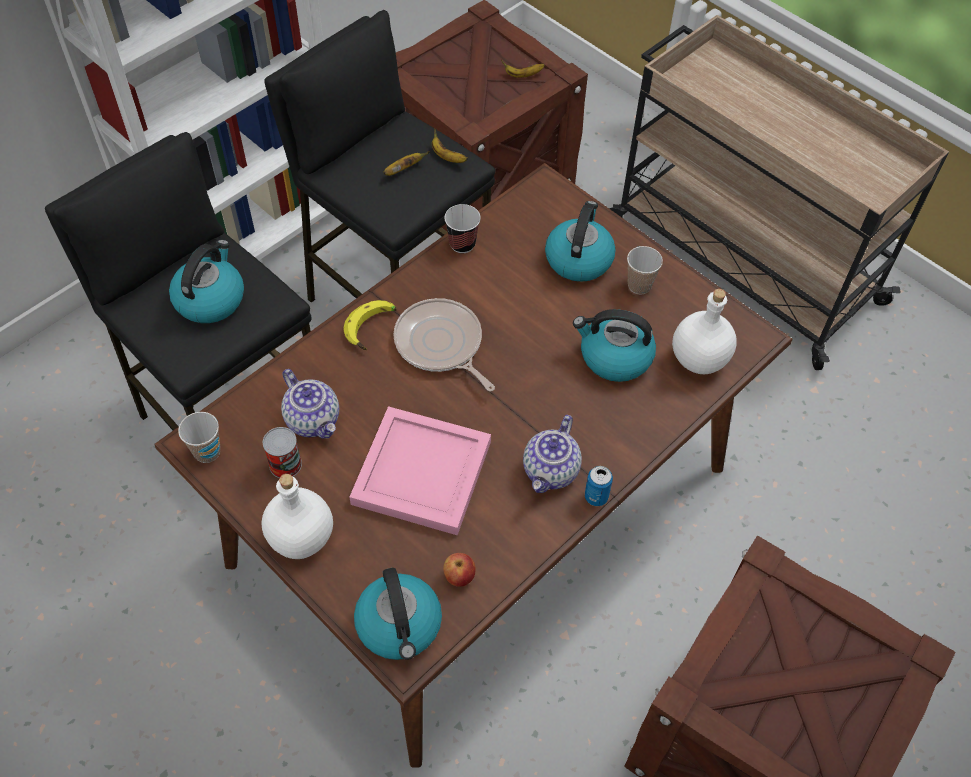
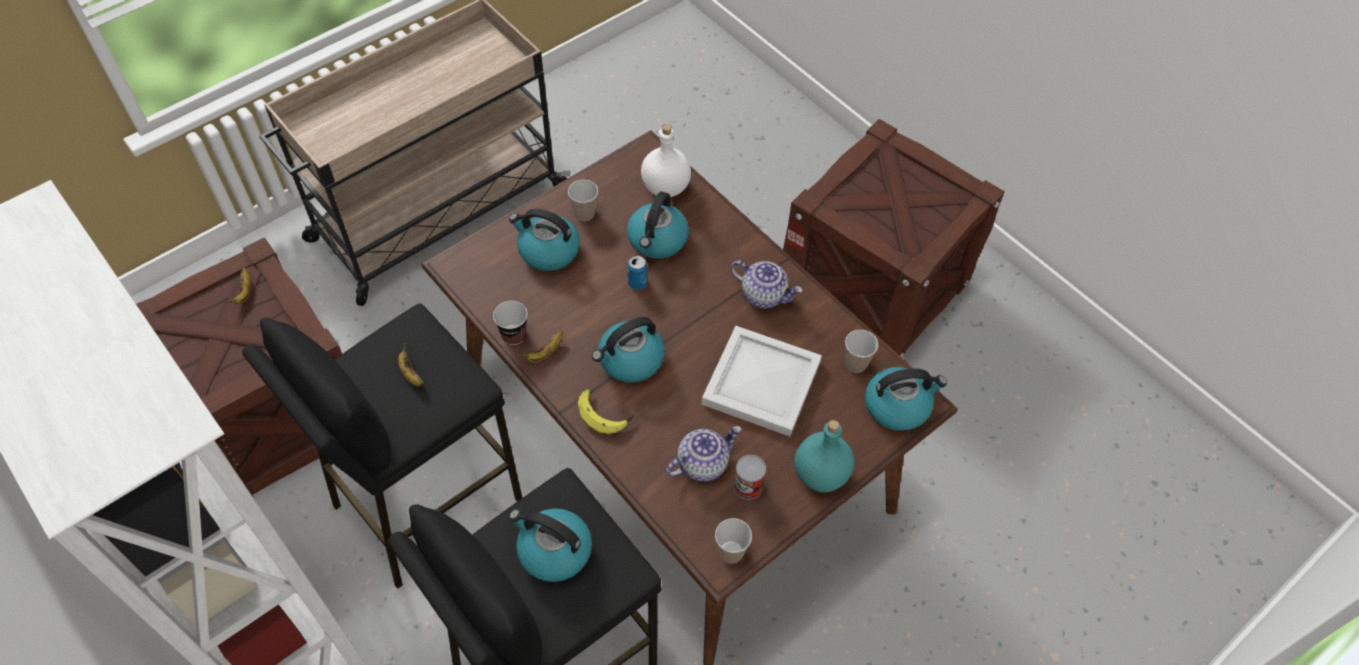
camera: 85 degrees left, 0 degrees up
(302, 537) = (820, 473): white bottle -> turquoise bottle
(423, 475) = (763, 382): pink tray -> white tray
(441, 345) = (630, 360): frying pan -> kettle
(447, 157) = (401, 336): banana -> banana (545, 353)
(459, 576) = (856, 363): apple -> cup
(596, 497) = (788, 269): can -> can (637, 283)

